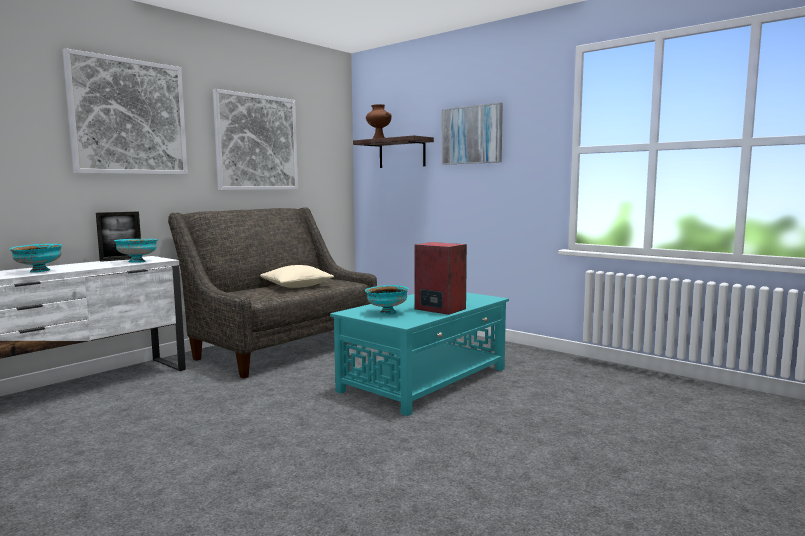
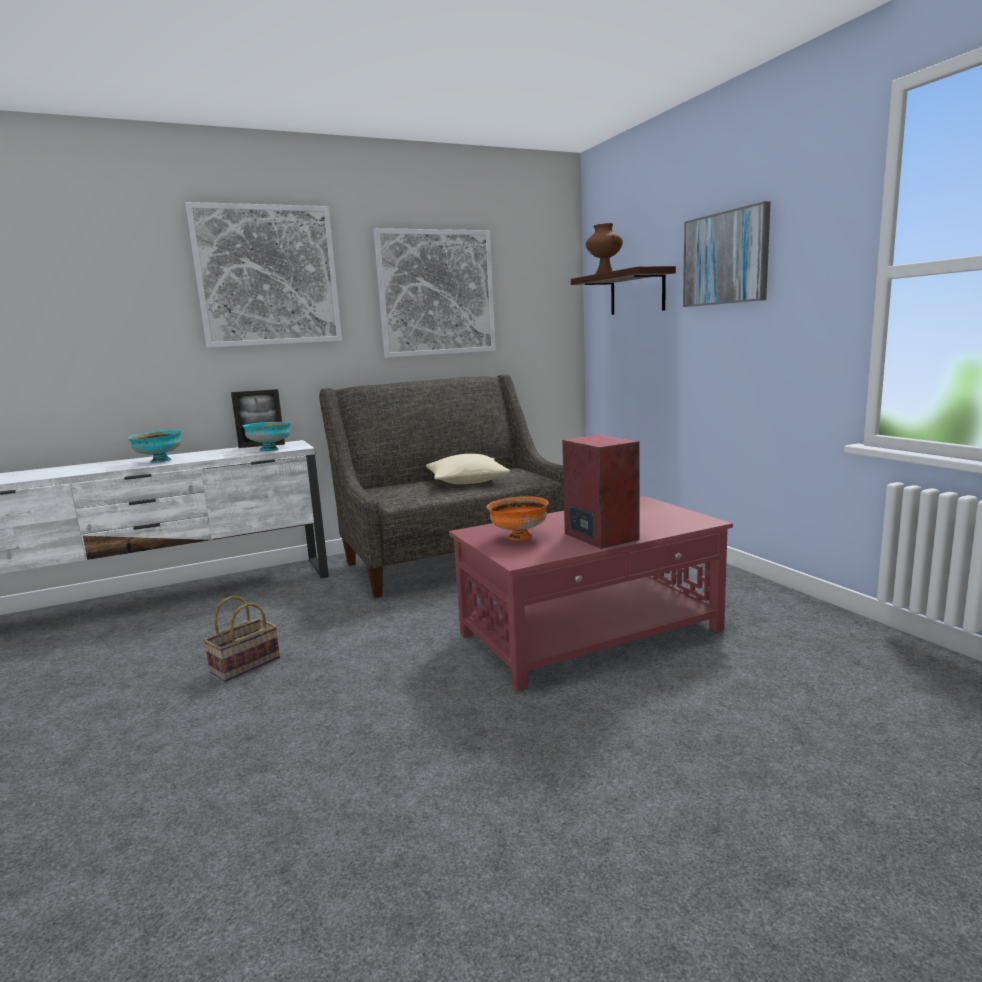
camera: 25 degrees right, 5 degrees up
(176, 433) = (244, 666): none -> basket
(387, 313) = (518, 537): turquoise bowl -> orange bowl
(425, 379) = (591, 632): turquoise coffee table -> red coffee table

